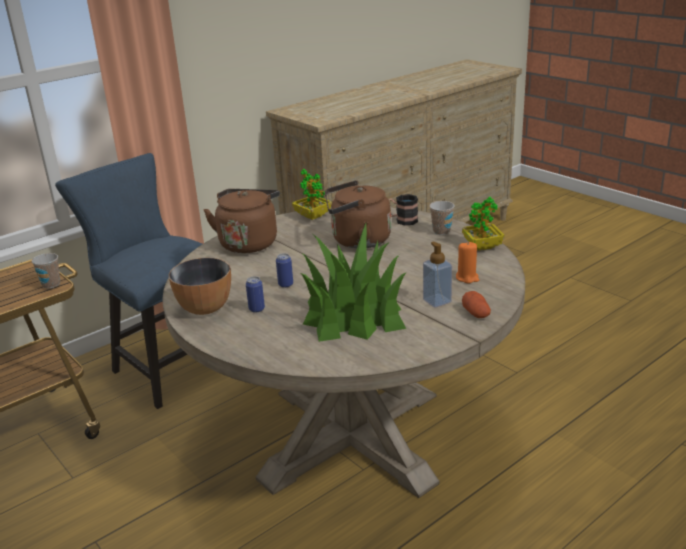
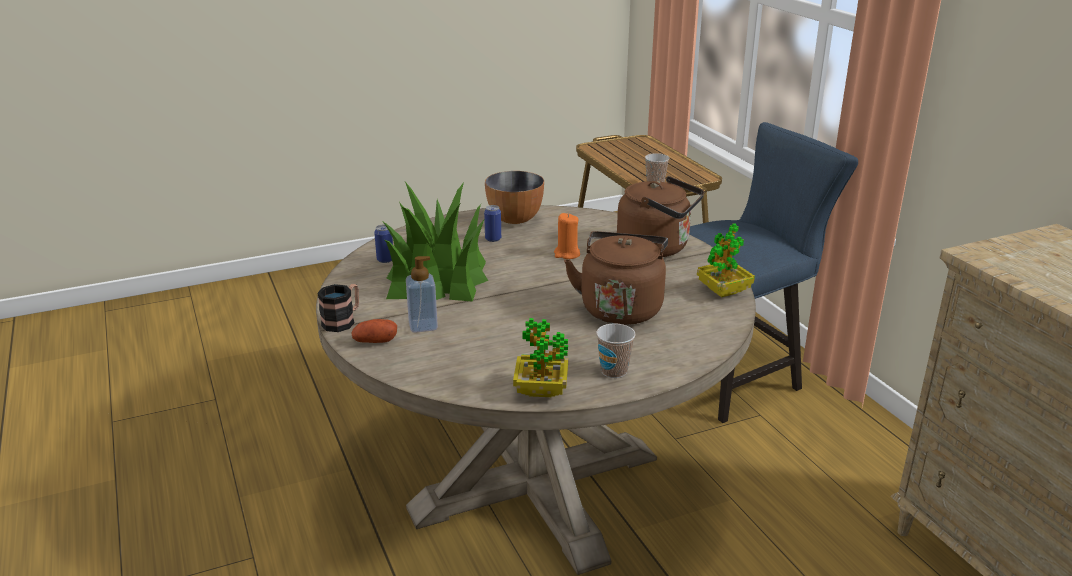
camera: 105 degrees right, 0 degrees up
(285, 284) = (533, 256): can -> can (385, 260)
(402, 220) = (673, 350): mug -> mug (343, 321)
(467, 278) = (459, 356): orange candle -> orange candle (567, 254)

